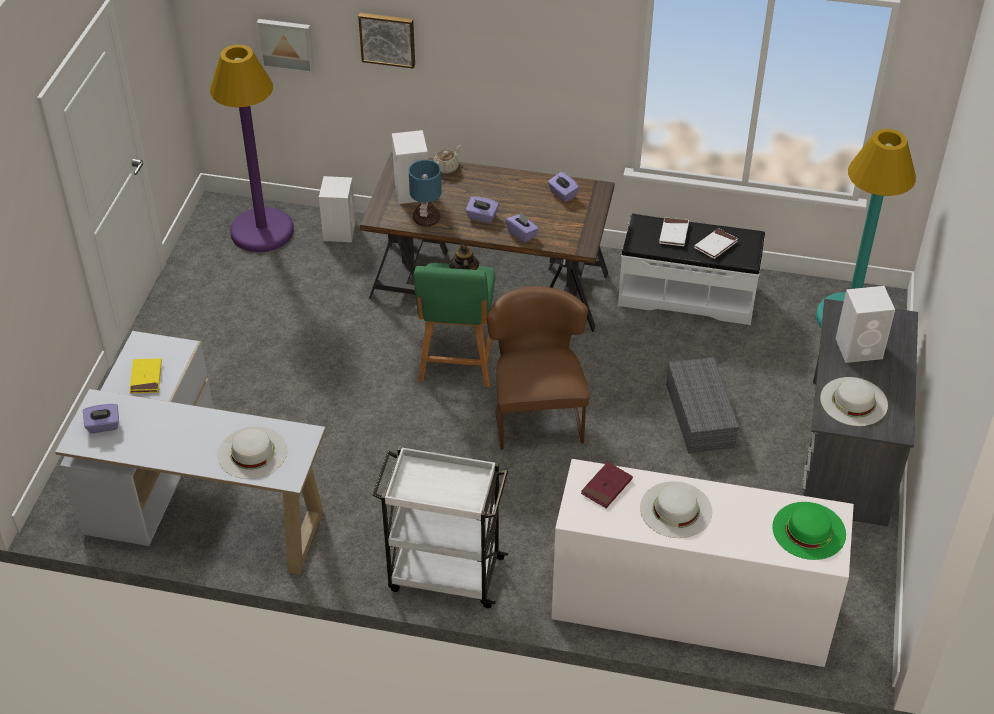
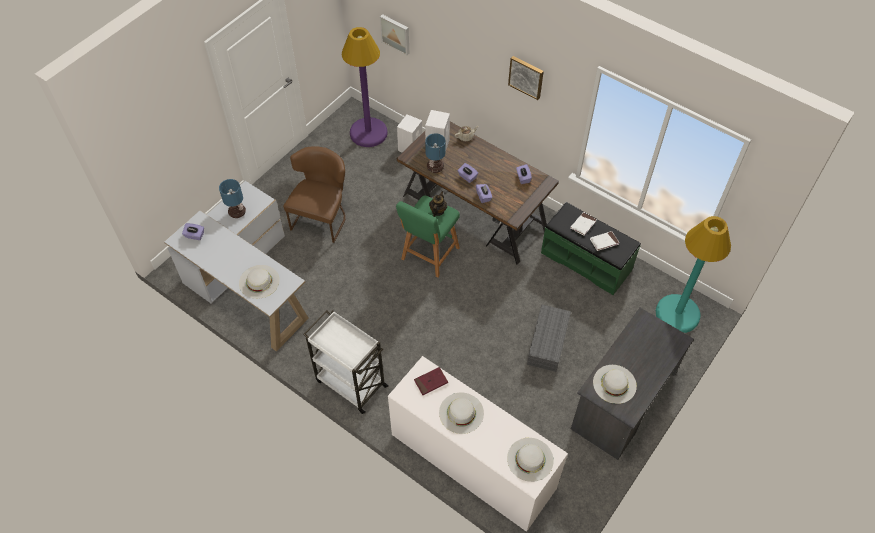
camera: 25 degrees right, 10 degrees up
(146, 377) = (236, 212): yellow book -> table lamp
(388, 38) = (448, 50): picture -> picture (526, 76)
(536, 413) = (455, 304): brown chair -> brown chair (322, 217)
(687, 295) = (586, 261): white bench -> green bench
(809, 530) = (530, 459): green hat -> white hat
(860, 348) = (640, 350): white speaker -> none

